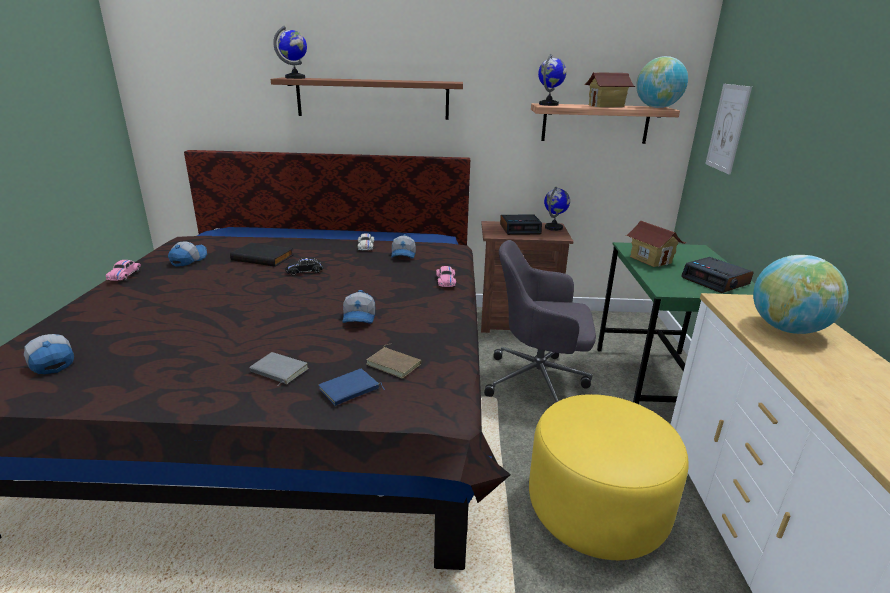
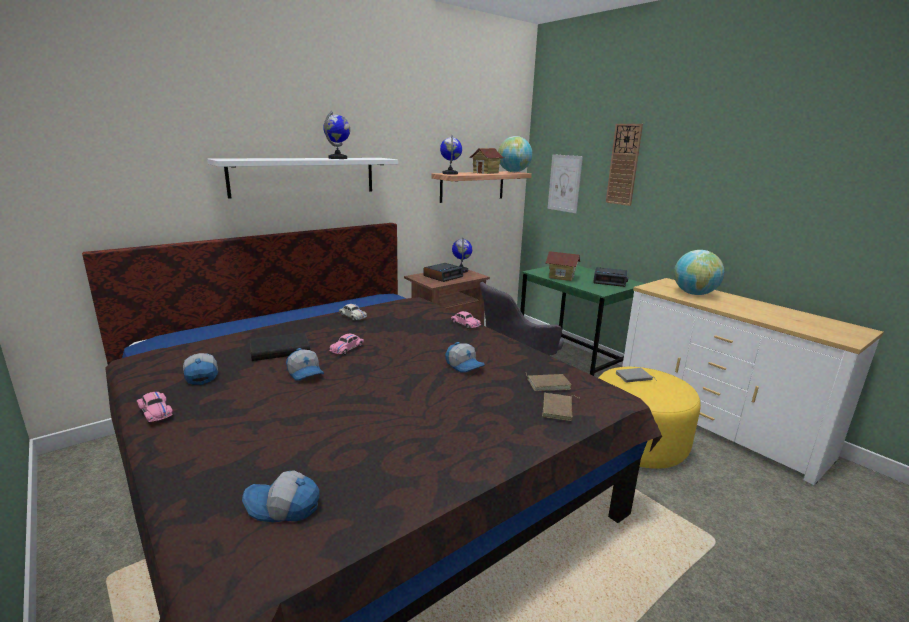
camera: 40 degrees left, 5 degrees down
(278, 371) = (494, 420): grey book -> grey book (634, 377)
(295, 78) = (234, 159): globe -> globe (338, 158)
(304, 271) = (347, 349): black toy car -> pink toy car
(350, 390) = (559, 409): blue book -> brown book
(372, 98) = (304, 176): brown shelf -> white shelf
(404, 255) = (396, 314): cap -> cap (306, 373)
(792, 101) = (624, 164): none -> wall clock

